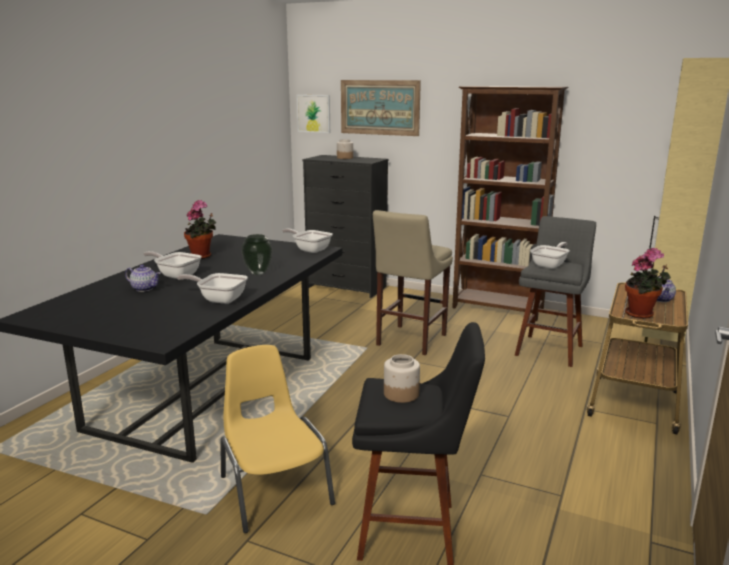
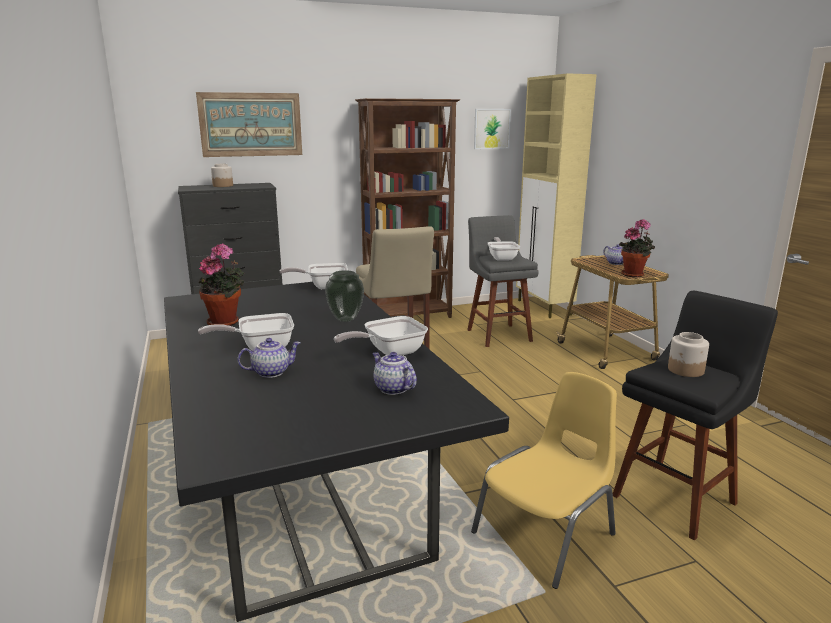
camera: 45 degrees left, 0 degrees up
(163, 317) = (392, 388): none -> teapot
(274, 489) = (546, 533): yellow chair -> yellow chair turned 120 degrees clockwise
(314, 113) = (158, 135): picture -> picture (491, 129)

